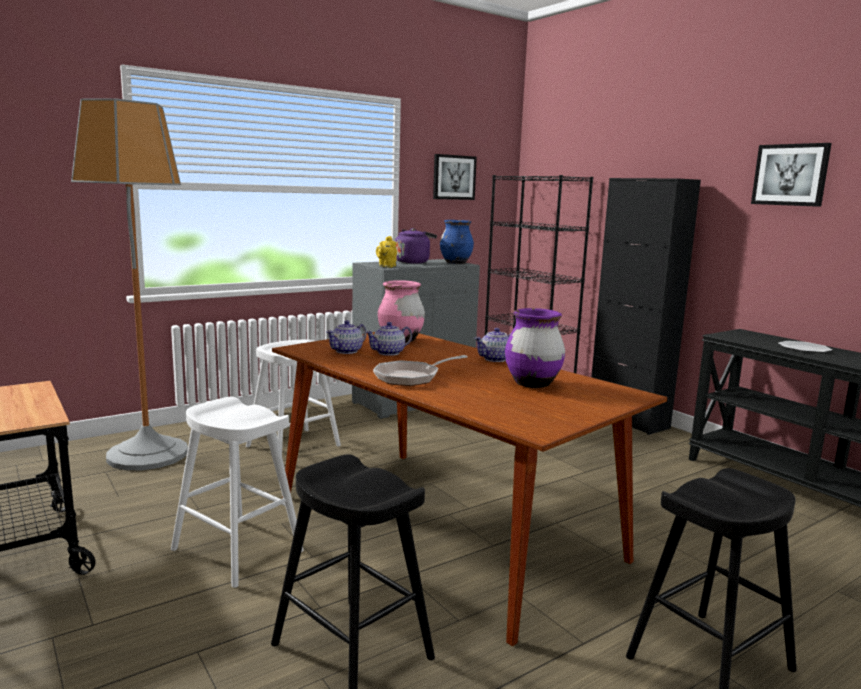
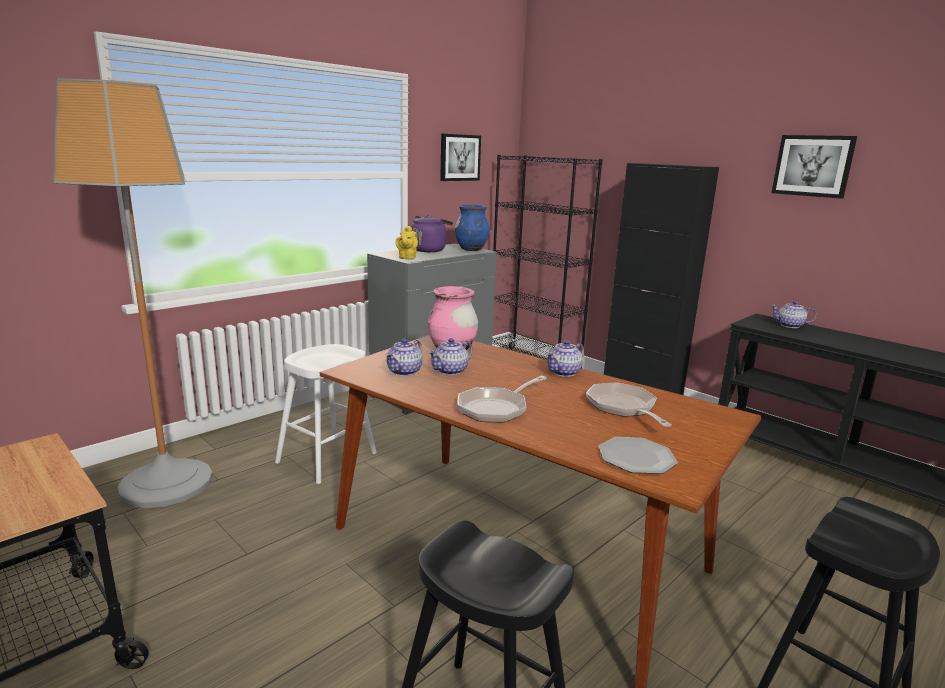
camera: 10 degrees left, 5 degrees up
(237, 550) = (309, 608): white stool -> none
(532, 384) = (623, 408): purple vase -> frying pan
(768, 339) = (790, 326): none -> teapot
(804, 348) = (829, 337): plate -> plate (636, 457)

